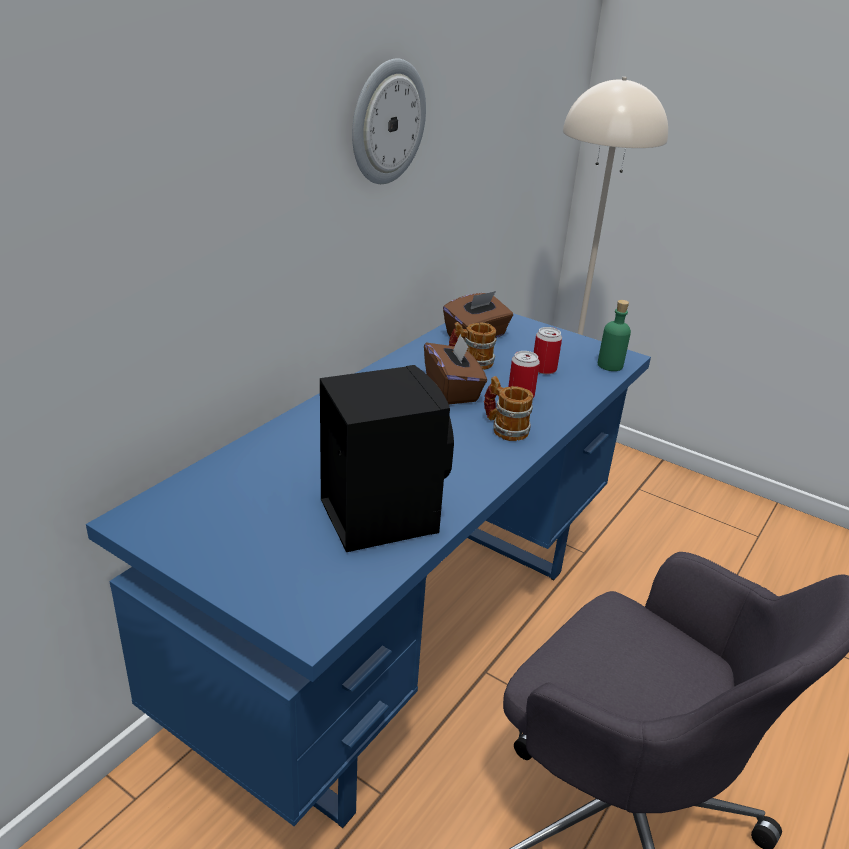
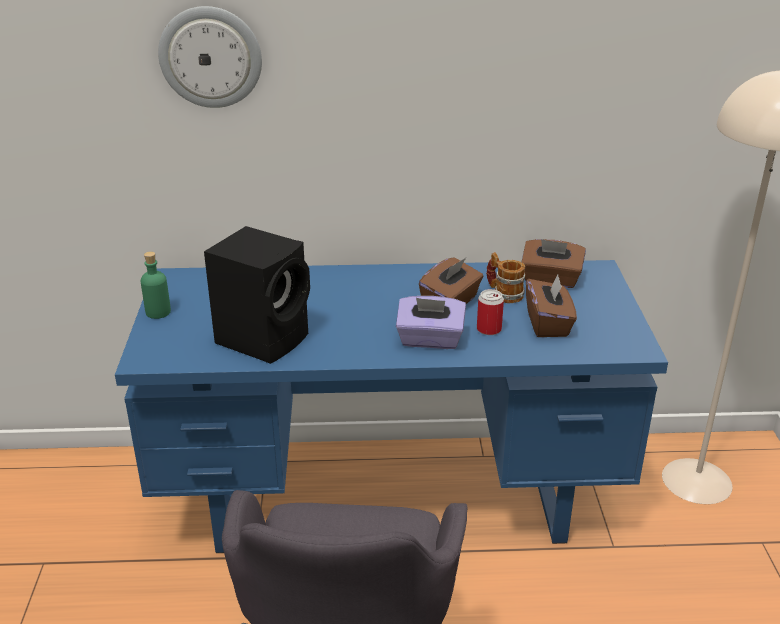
camera: 55 degrees right, 0 degrees up
(386, 122) = (468, 69): wall clock -> wall clock (210, 57)
(504, 428) = (430, 340): mug -> purple tissue box
(544, 369) = (548, 324): can -> brown tissue box
(610, 365) = (611, 348): green bottle -> green bottle (158, 312)

